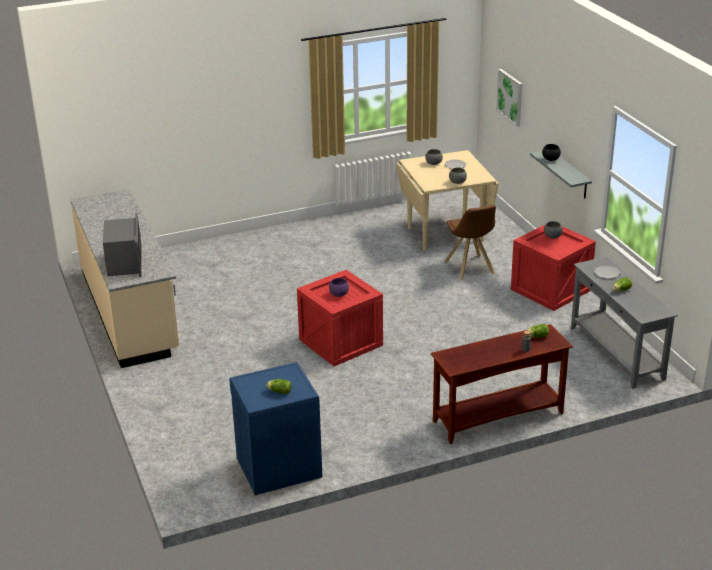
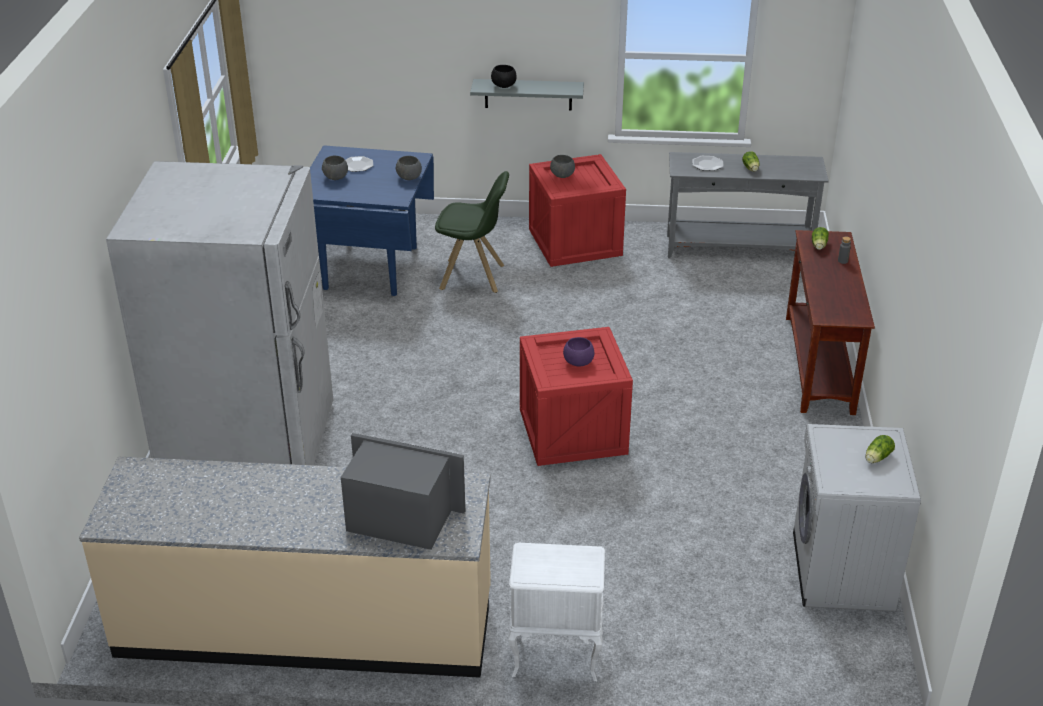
camera: 65 degrees left, 5 degrees up
(146, 386) = (555, 658): none -> white nightstand
(254, 252) = (249, 440): none -> white fridge
(278, 467) = (839, 572): blue washing machine -> white washing machine
(445, 234) = (371, 267): beige dining table -> blue dining table
(470, 267) = (473, 277): brown chair -> green chair
(510, 97) = (352, 45): picture -> none

